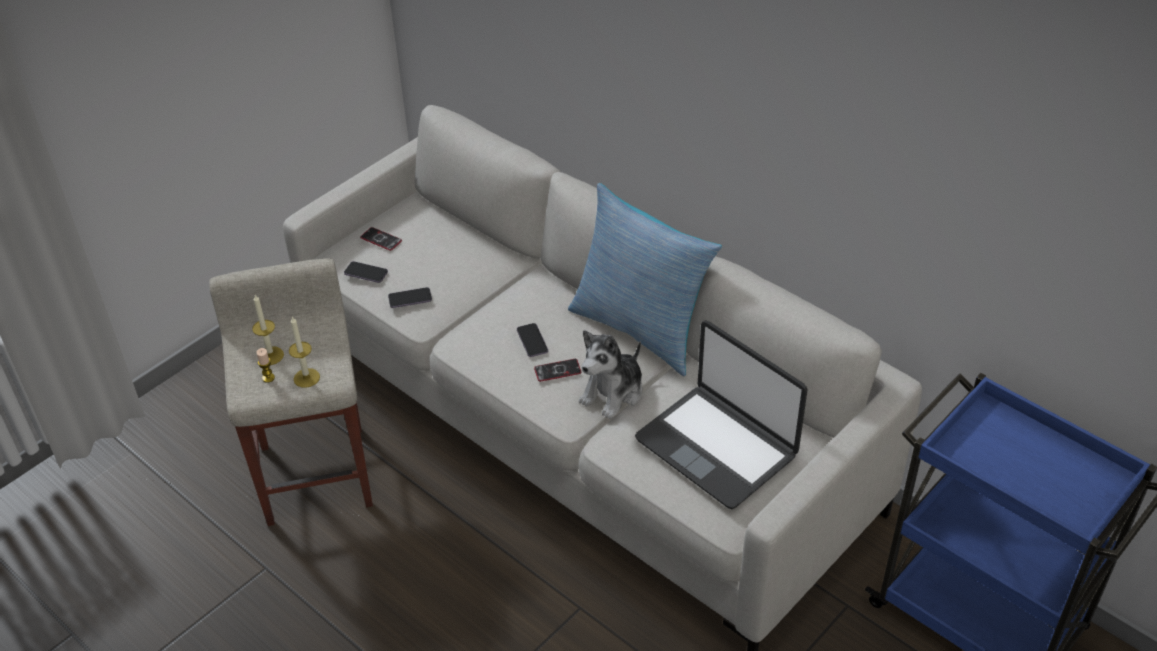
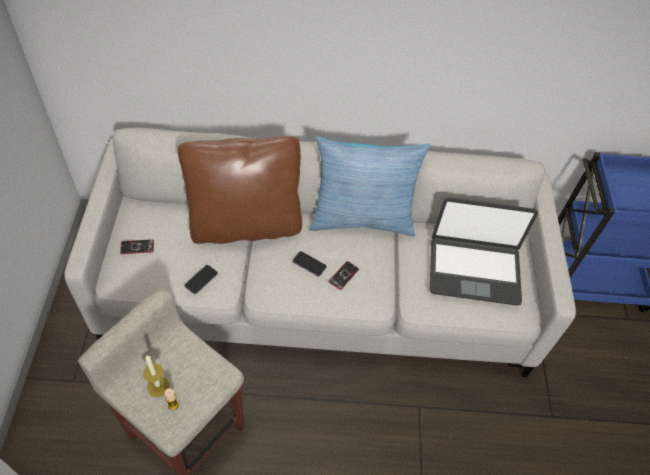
camera: 45 degrees left, 10 degrees up
(306, 378) = (201, 386): candle -> none
(366, 273) = (151, 278): phone -> none
(507, 271) = (245, 224): none -> brown pillow
(613, 393) = (386, 270): plush toy -> none

